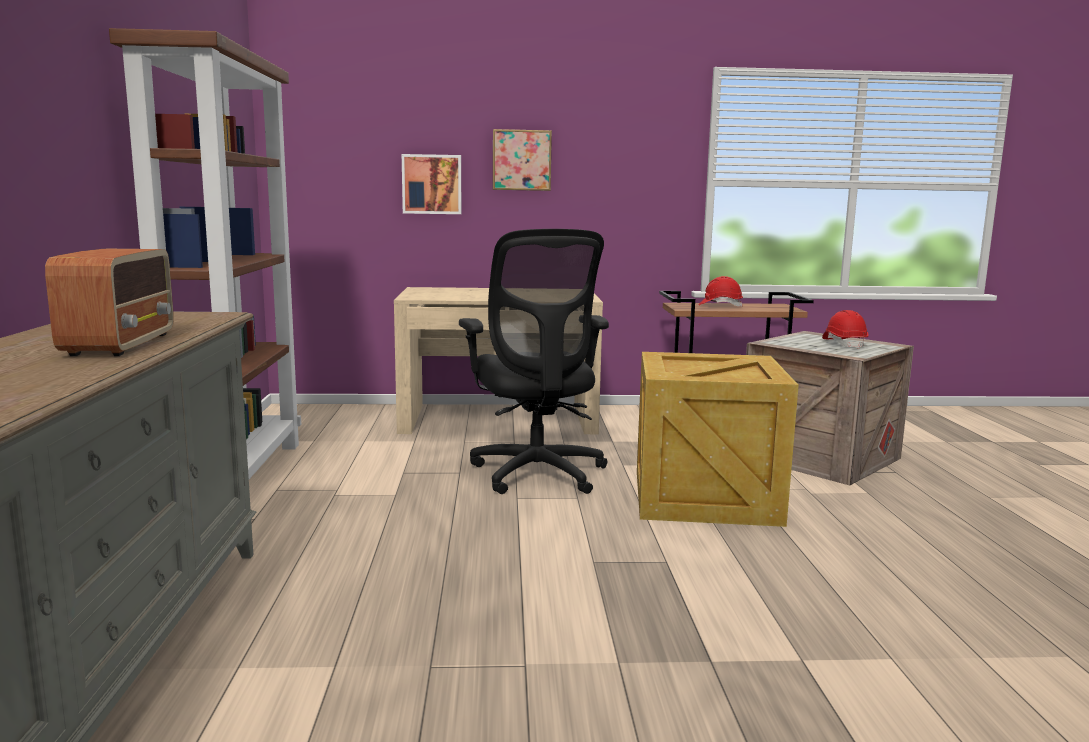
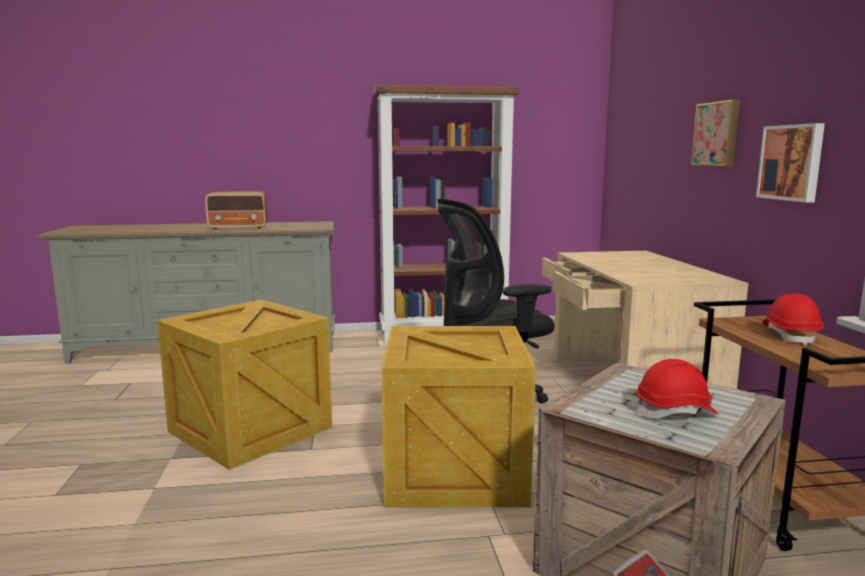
camera: 85 degrees right, 0 degrees up
(432, 184) = (667, 160): picture -> picture (792, 162)
(600, 605) = (251, 428): none -> crate

